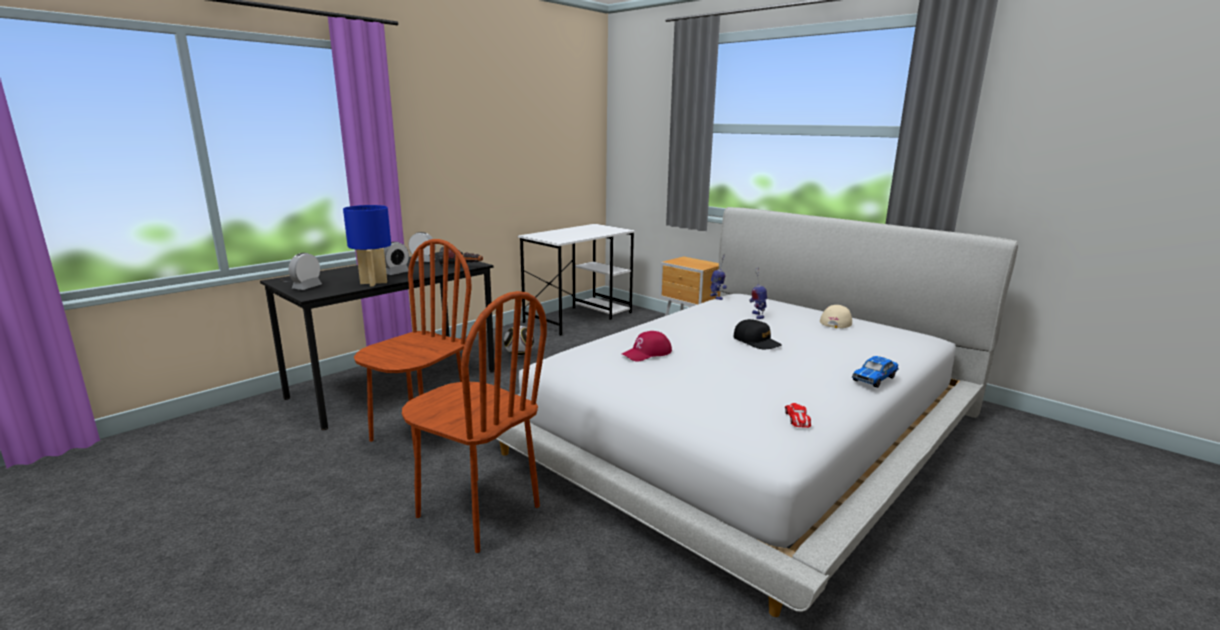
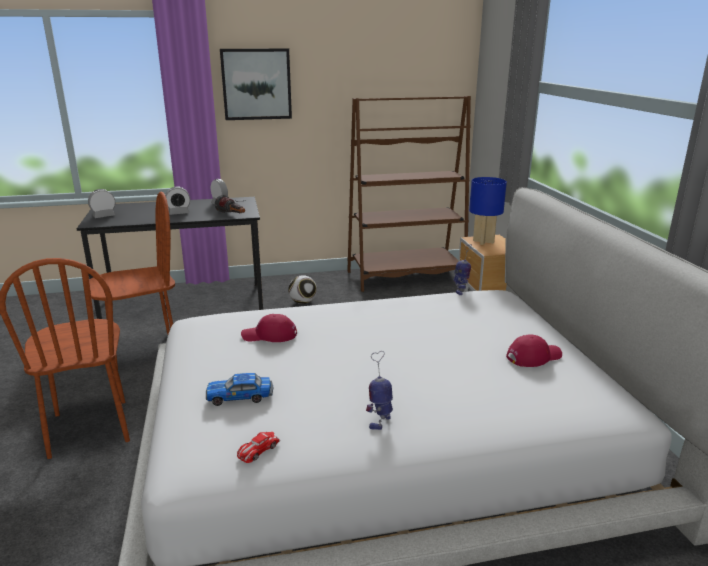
camera: 35 degrees right, 5 degrees up
(374, 283) = (146, 220): blue table lamp -> blue table lamp (483, 241)
(431, 129) = (256, 84): none -> picture
(579, 317) = (406, 277): white desk -> brown bookcase
(756, 342) = (390, 354): black cap -> none
(757, 315) = (455, 323): toy robot -> toy robot (381, 421)
(836, 322) = (533, 356): beige cap -> red cap
(874, 378) = (429, 439): toy car -> toy car (240, 396)

